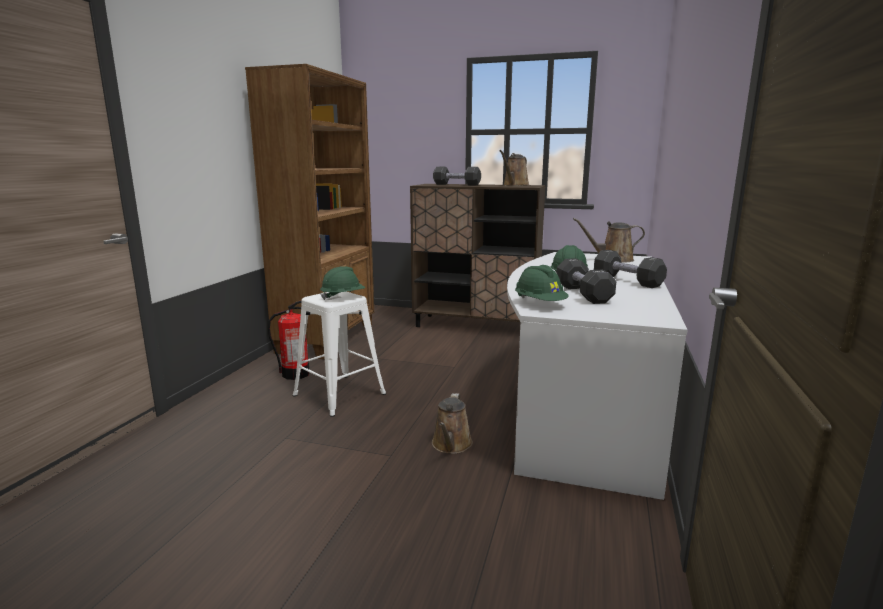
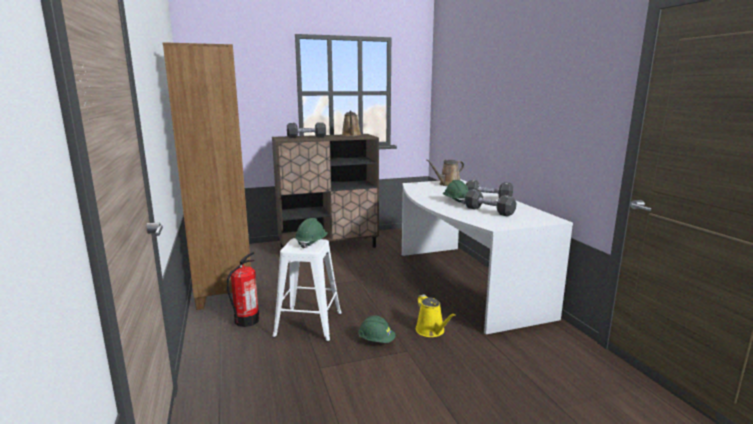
camera: 35 degrees left, 0 degrees up
(451, 445) = (431, 331): brown watering can -> yellow watering can
(540, 304) = (485, 222): green hard hat -> green hard hat (376, 340)

